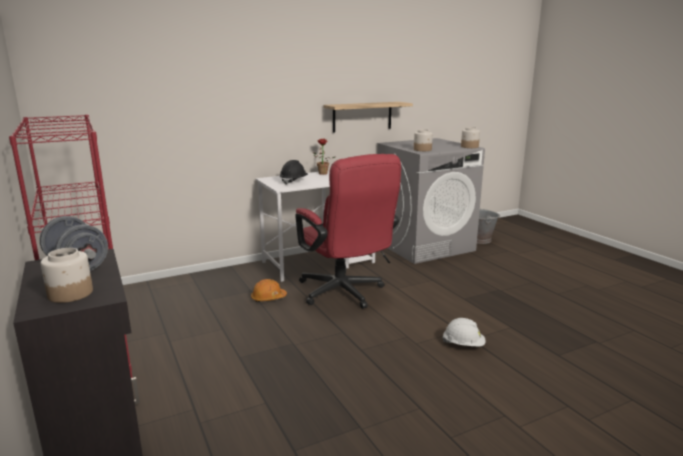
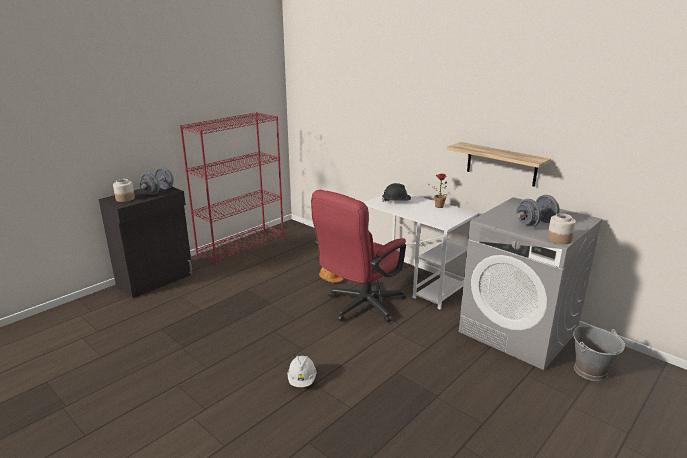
camera: 70 degrees right, 5 degrees up
(422, 150) = (499, 219): jar -> none
(438, 146) = (535, 224): none -> grey dumbbell

